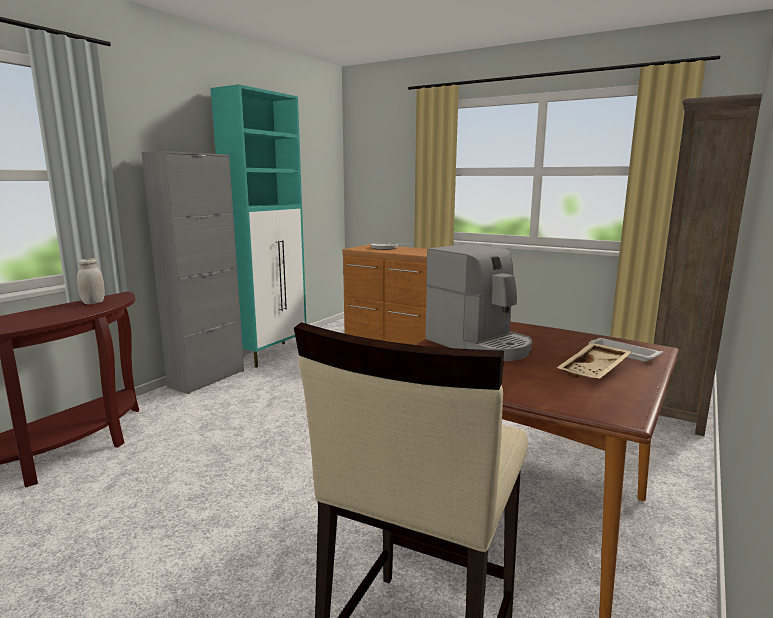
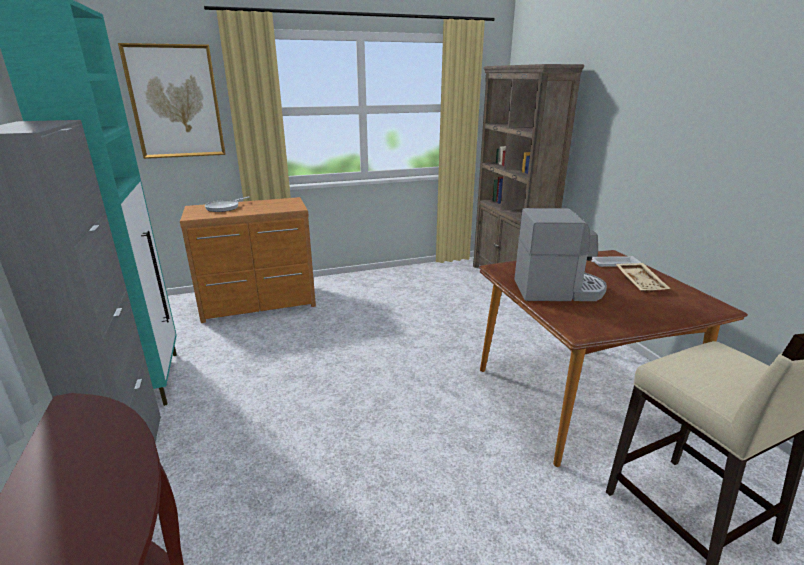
camera: 50 degrees left, 10 degrees up
(93, 302) = (73, 443): white jar -> none
(384, 163) = (176, 102): none -> picture

